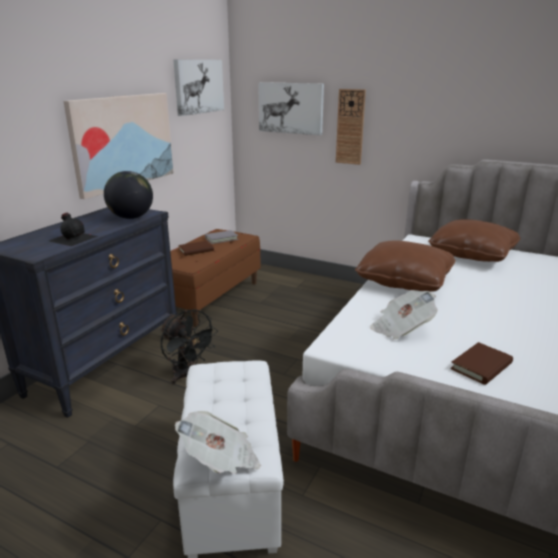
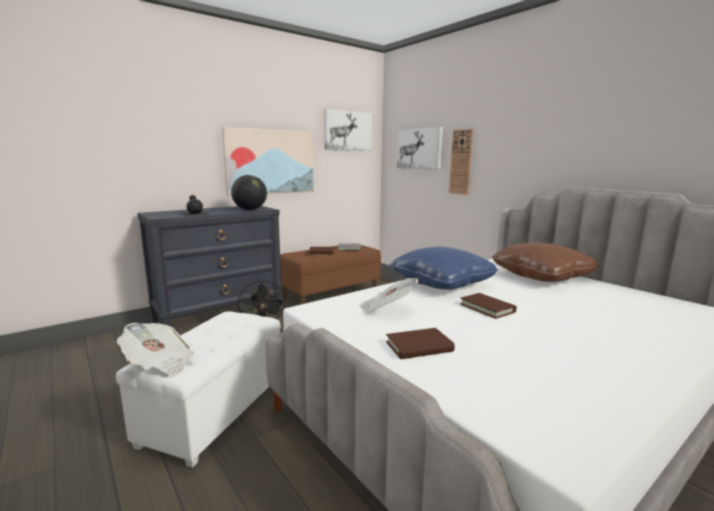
camera: 25 degrees right, 10 degrees down
(404, 281) = (441, 283): brown pillow -> blue pillow
(476, 304) = (487, 308): none -> brown book

